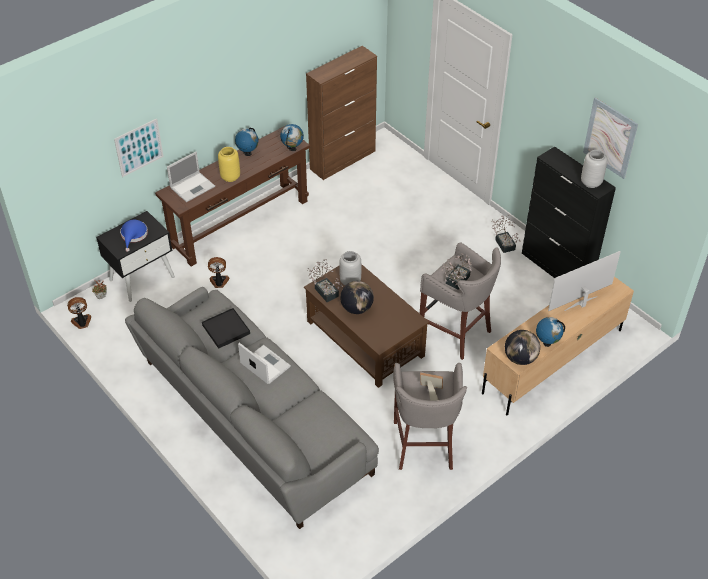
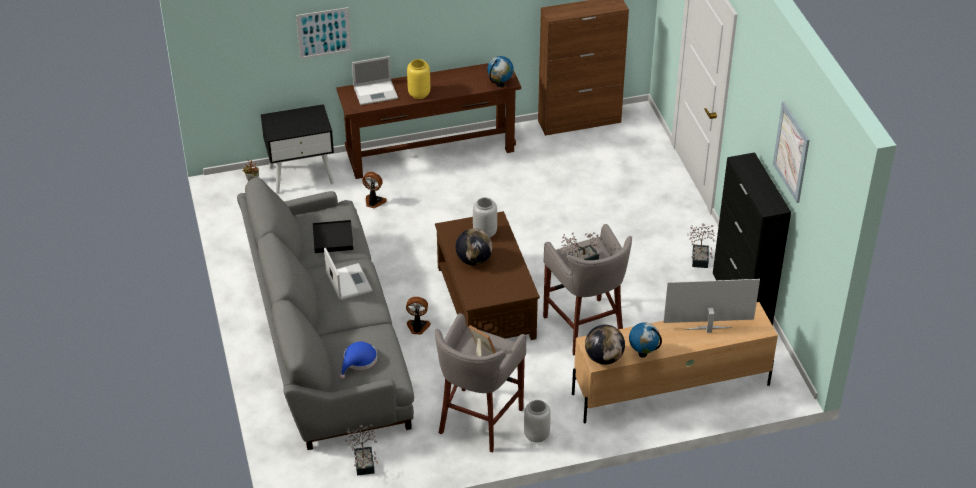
camera: 25 degrees right, 5 degrees down
(82, 322) = (220, 198): fan -> fan (418, 327)
(134, 235) = (296, 123): blue hat -> blue hat (358, 361)
(247, 153) = (451, 76): globe -> none
(325, 290) = (453, 233): potted plant -> potted plant (364, 461)
(590, 183) = (766, 199): grey vase -> grey vase (536, 435)

